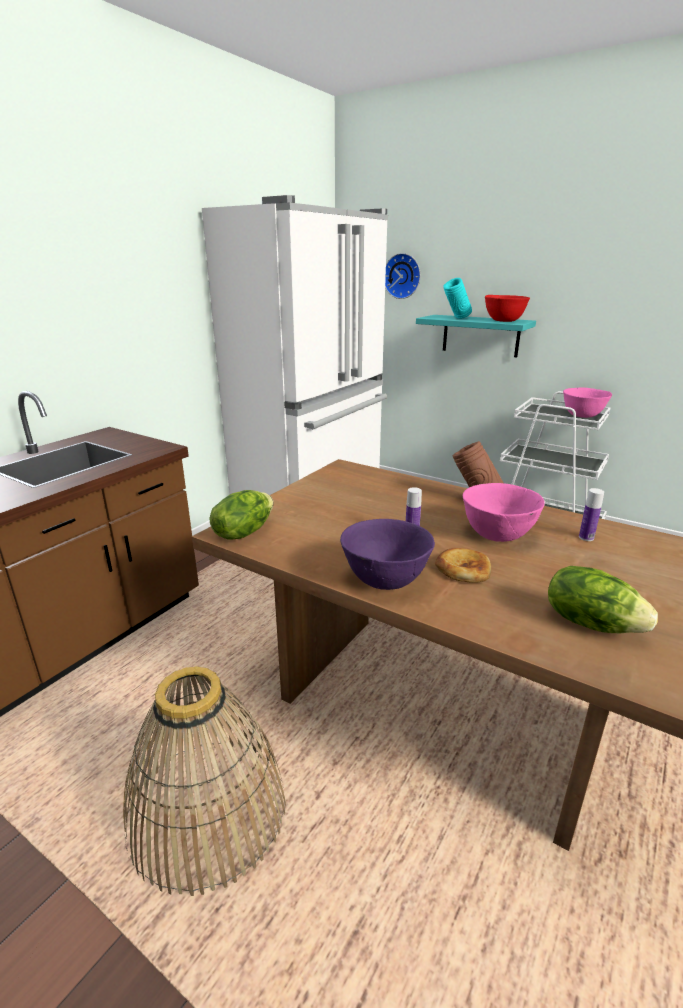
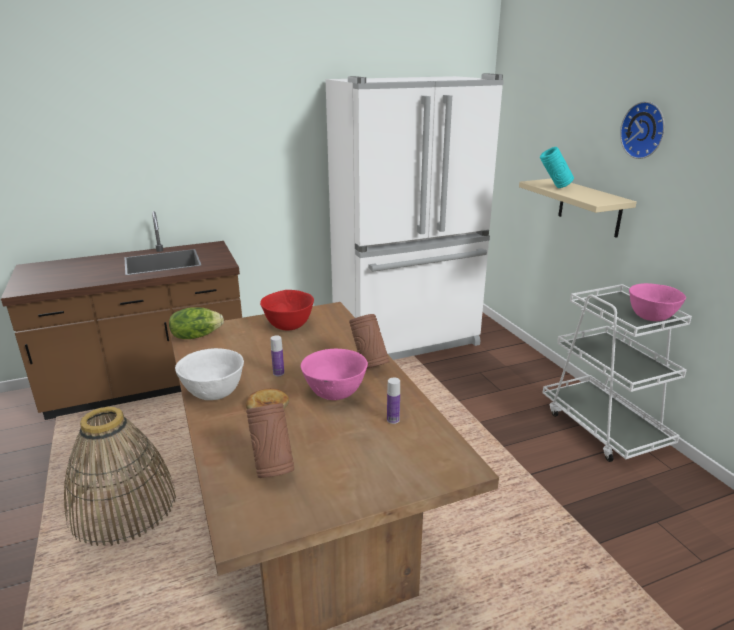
camera: 35 degrees right, 0 degrees up
(385, 580) = (213, 393): purple bowl -> white bowl
(403, 276) = (535, 135): wall clock -> wall clock (645, 130)
(480, 335) = (589, 207): turquoise shelf -> beige shelf
(503, 321) = (593, 197): red bowl -> red bowl (289, 325)
(591, 623) = (273, 469): lettuce -> brown vase

